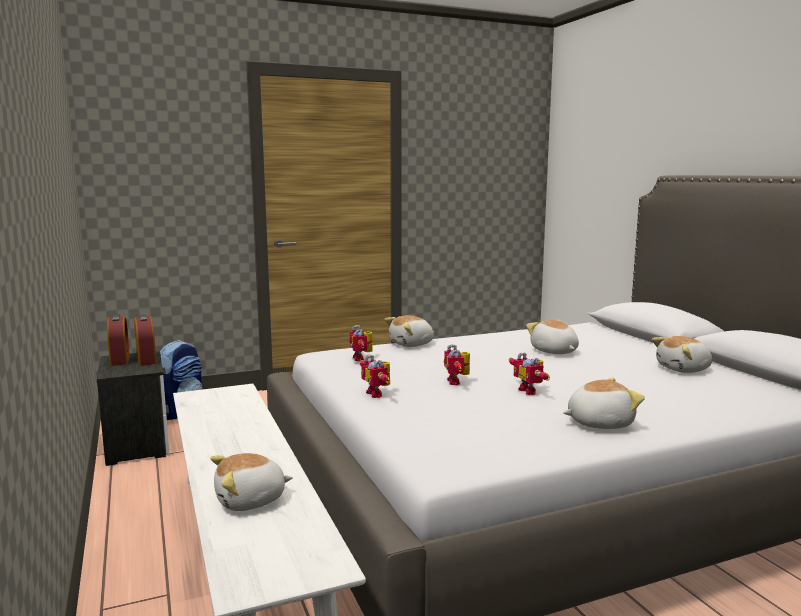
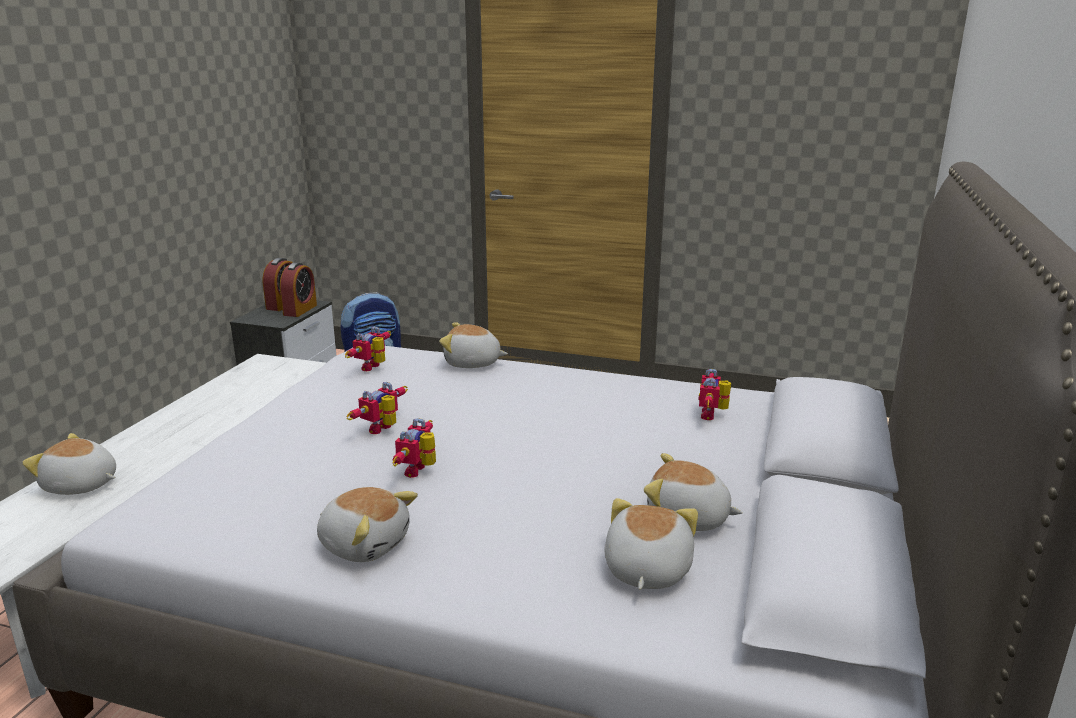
camera: 40 degrees right, 10 degrees up
(378, 393) = (285, 417): toy robot -> toy robot (712, 415)
(554, 351) = (593, 426): plush toy -> plush toy (645, 570)

